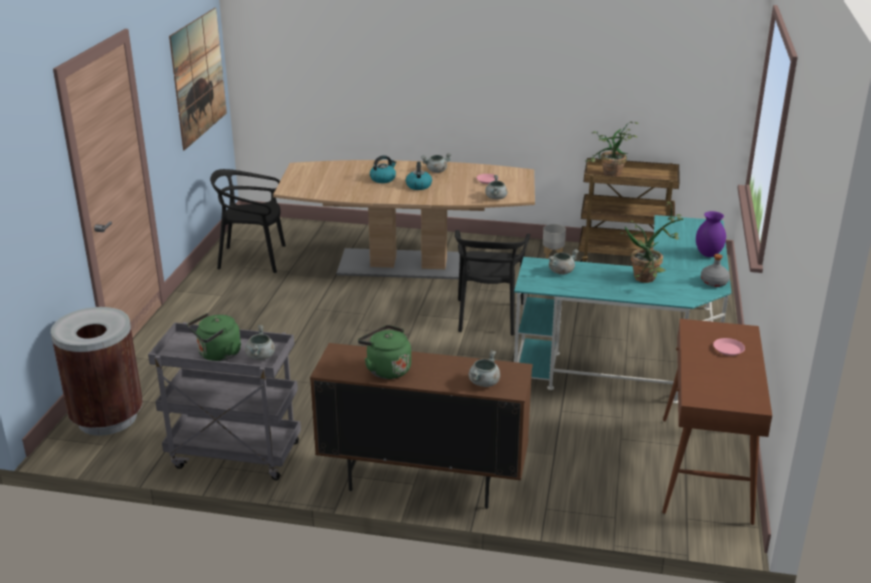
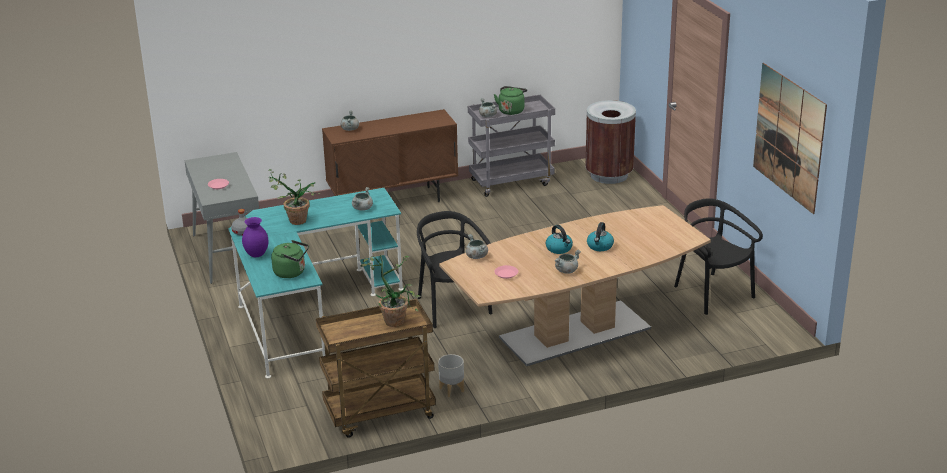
camera: 150 degrees right, 0 degrees up
(253, 258) = (712, 293): black chair -> black chair turned 90 degrees counterclockwise
(386, 369) = (408, 121): green kettle -> green kettle (291, 272)
(705, 469) = (229, 254): brown console table -> grey console table

